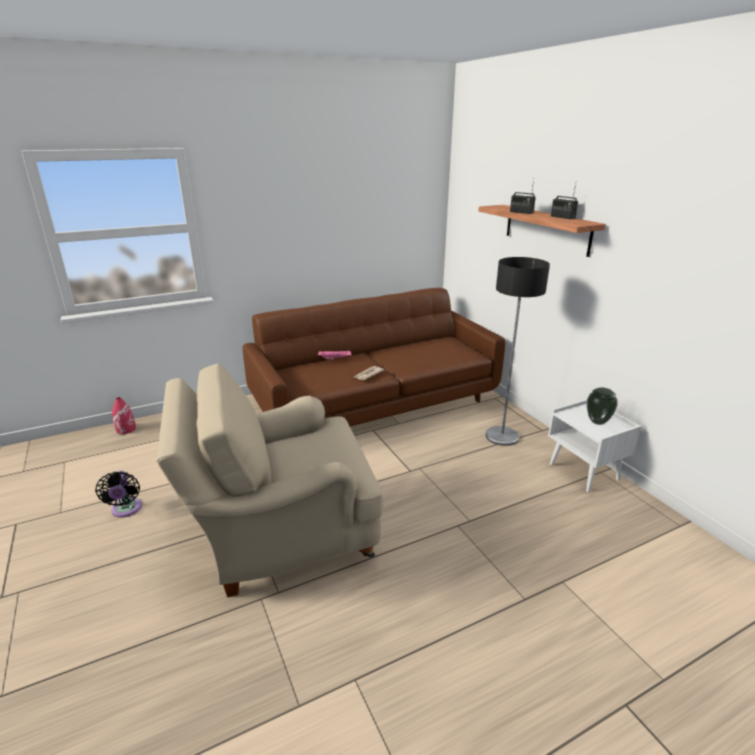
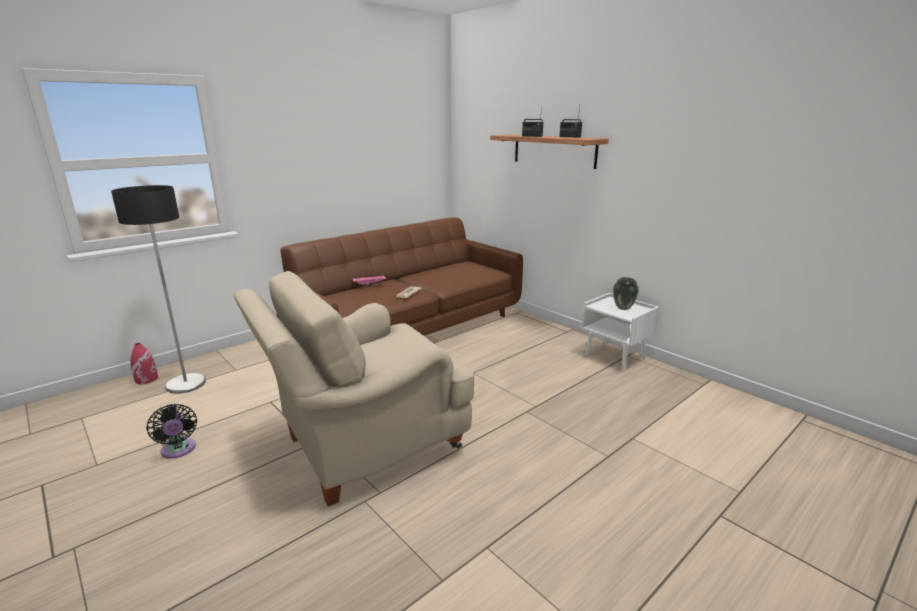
camera: 15 degrees left, 5 degrees down
(502, 436) = (535, 340): floor lamp -> floor lamp (186, 384)

